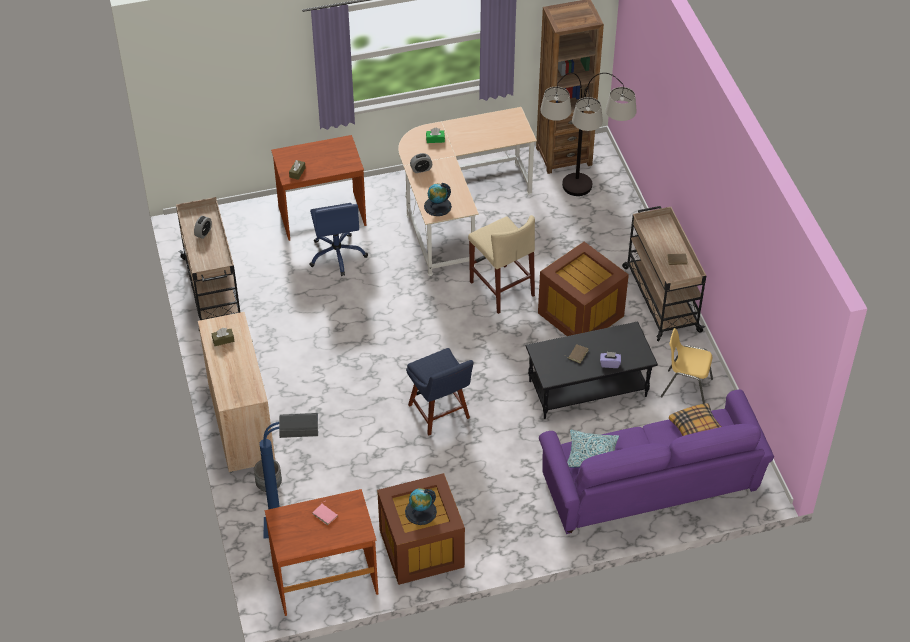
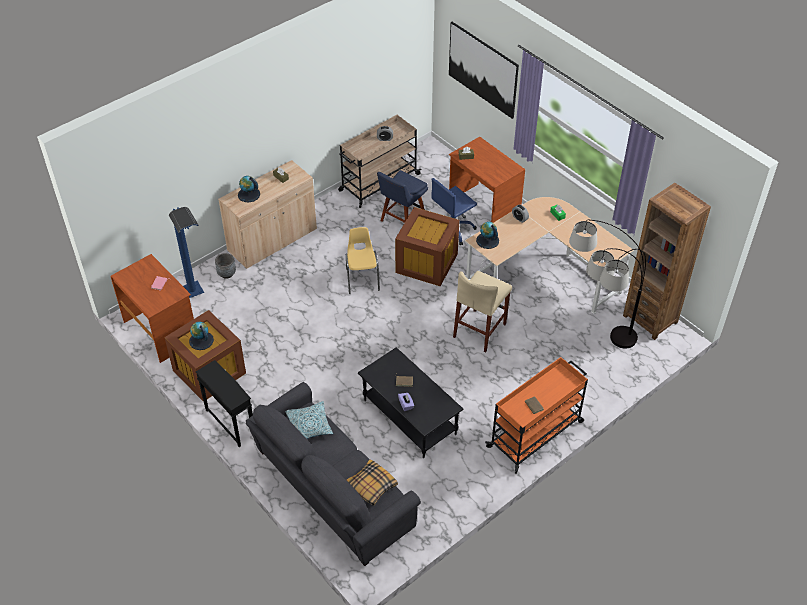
camera: 65 degrees right, 0 degrees up
(233, 379) = (249, 194): none -> globe
(239, 77) = (482, 69): none -> picture
(440, 413) = (336, 338): blue chair -> blue chair (401, 220)
(510, 549) = (230, 422): none -> black side table
(580, 313) = (485, 387): brown storage box -> brown storage box (427, 263)
(651, 488) = (330, 492): purple sofa -> grey sofa
(661, 298) = (536, 434): beige cart -> orange cart
(686, 388) = (448, 482): yellow chair -> yellow chair (362, 279)

